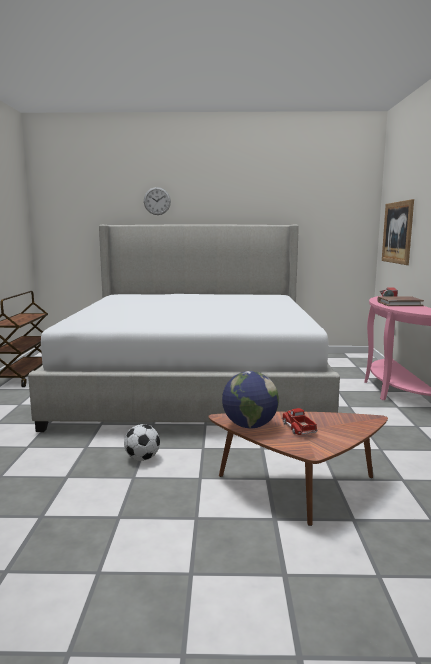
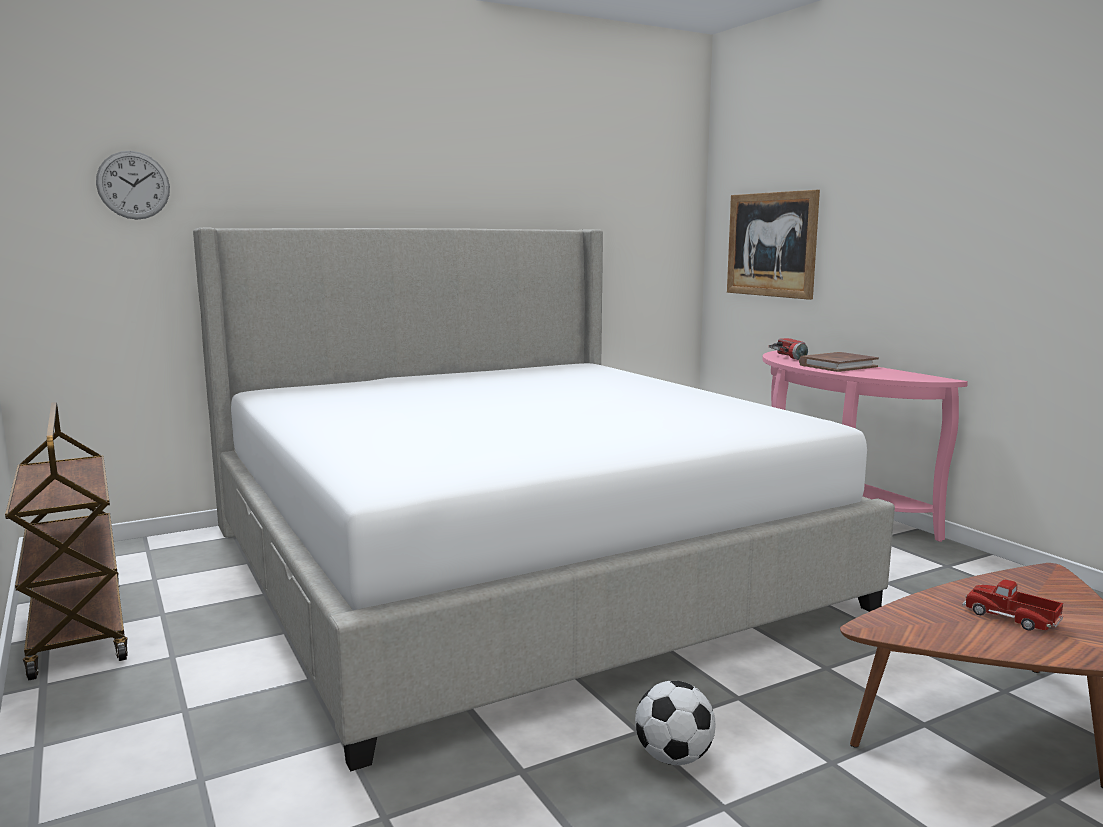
camera: 30 degrees left, 0 degrees up
(157, 201) = (318, 175): wall clock -> wall clock (133, 185)
(249, 426) = (943, 633): globe -> none

